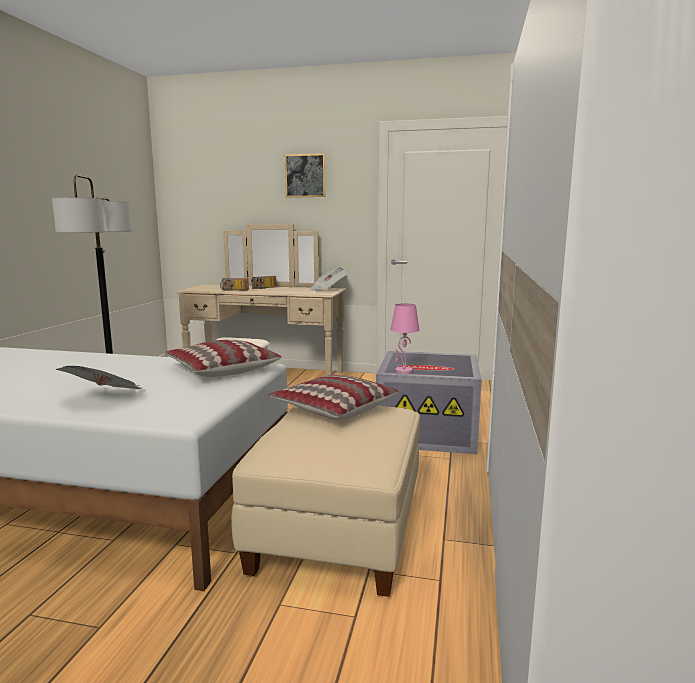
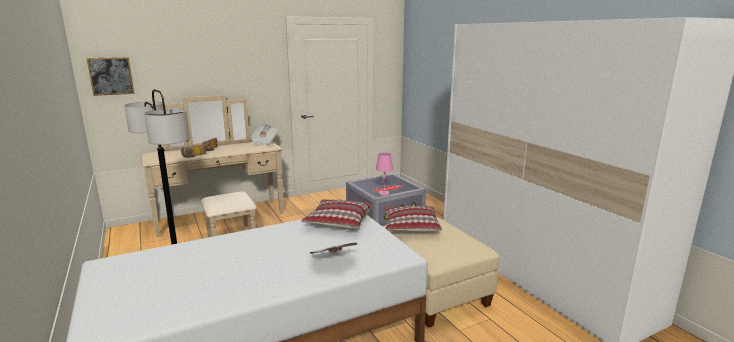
camera: 40 degrees left, 5 degrees up
(305, 176) = (231, 56): picture -> picture (111, 76)

